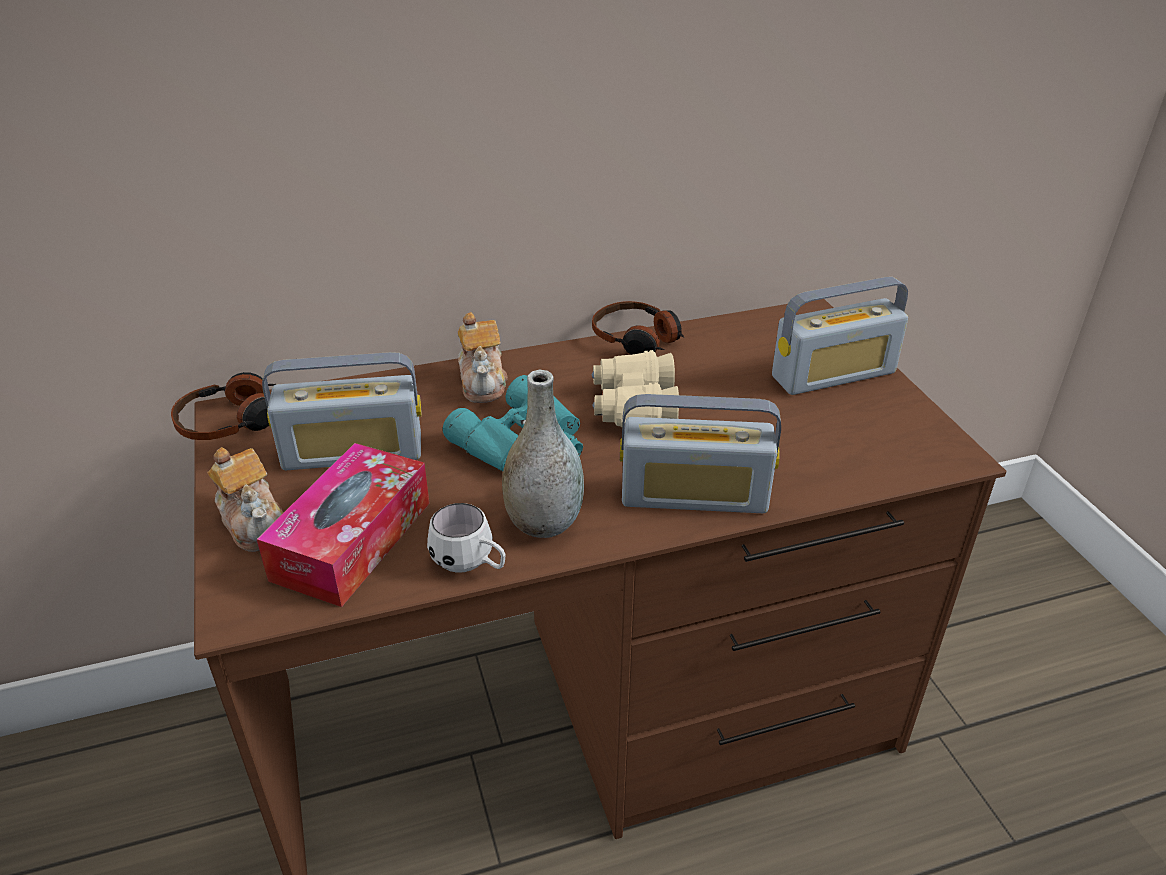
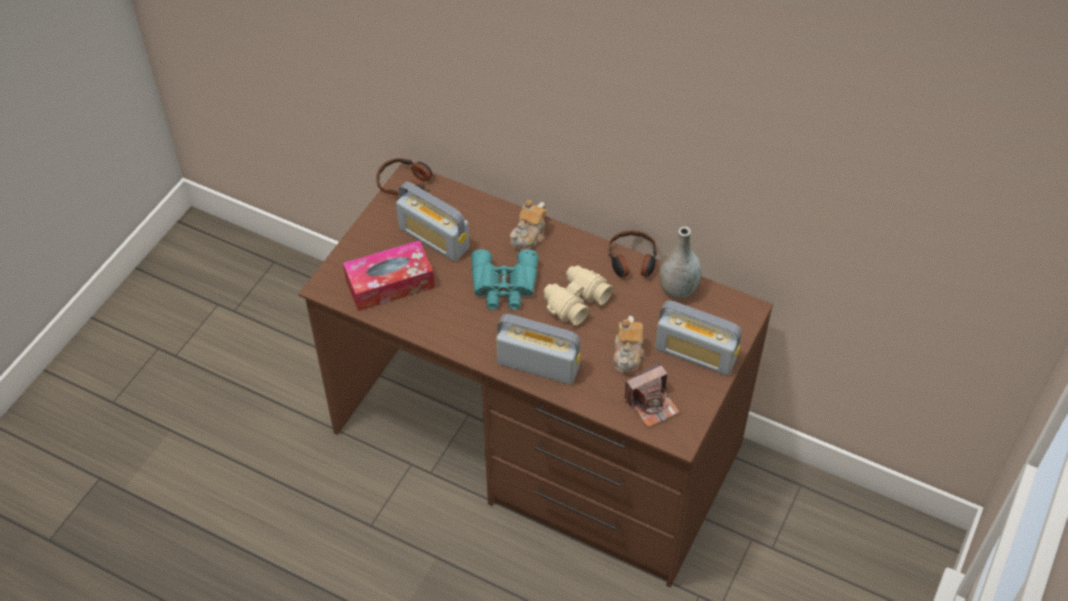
camera: 45 degrees right, 15 degrees up
(254, 523) = (365, 248): teapot -> teapot (628, 355)
(471, 564) = (418, 328): white mug -> none
(544, 524) = (464, 331): grey vase -> grey vase (677, 289)
(694, 496) = (538, 365): radio -> radio turned 150 degrees clockwise
(877, 446) = (651, 404): none -> camera

